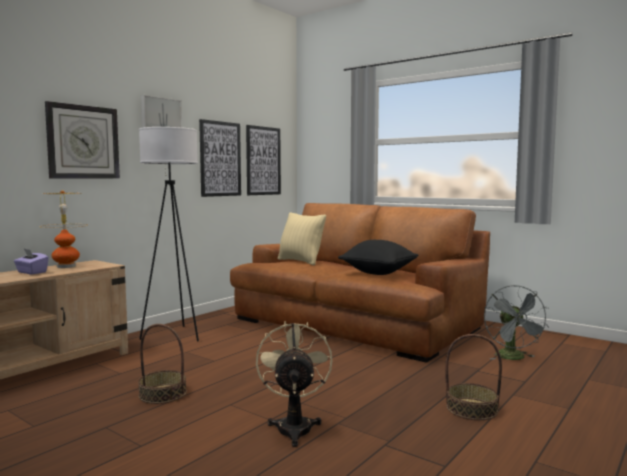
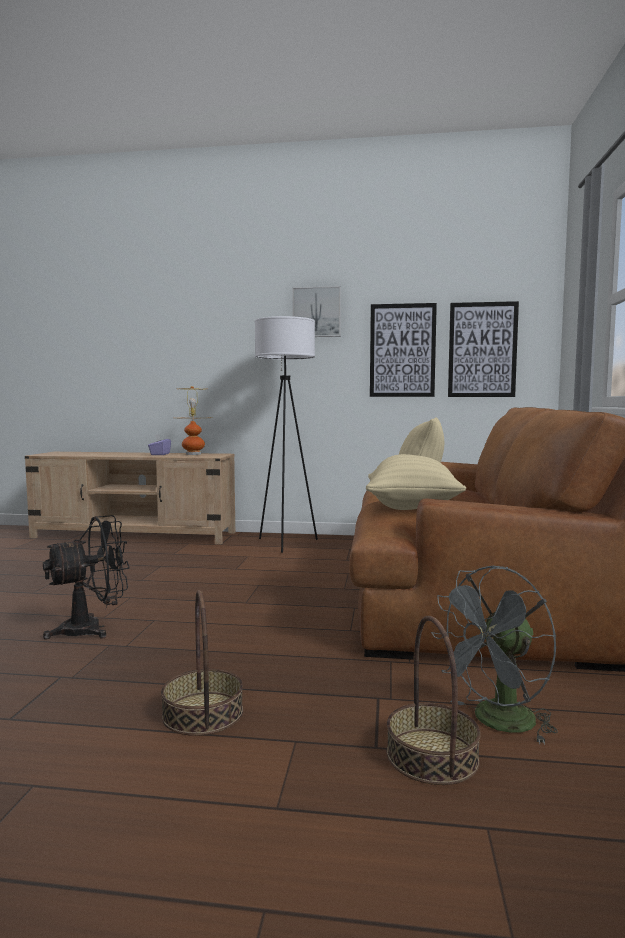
camera: 60 degrees right, 0 degrees up
(83, 142) = (230, 342): wall clock -> none
(162, 394) = (138, 574): basket -> basket (431, 756)
(294, 426) = (92, 629): beige fan -> black fan
(378, 273) = (412, 508): black pillow -> beige pillow

